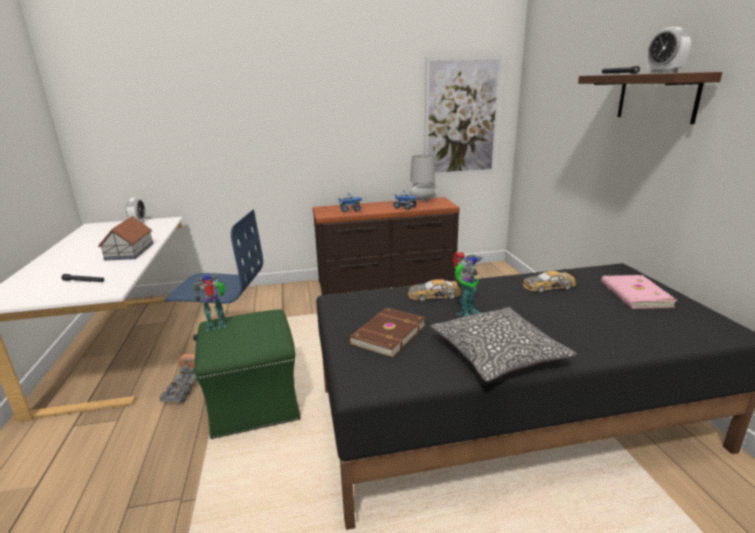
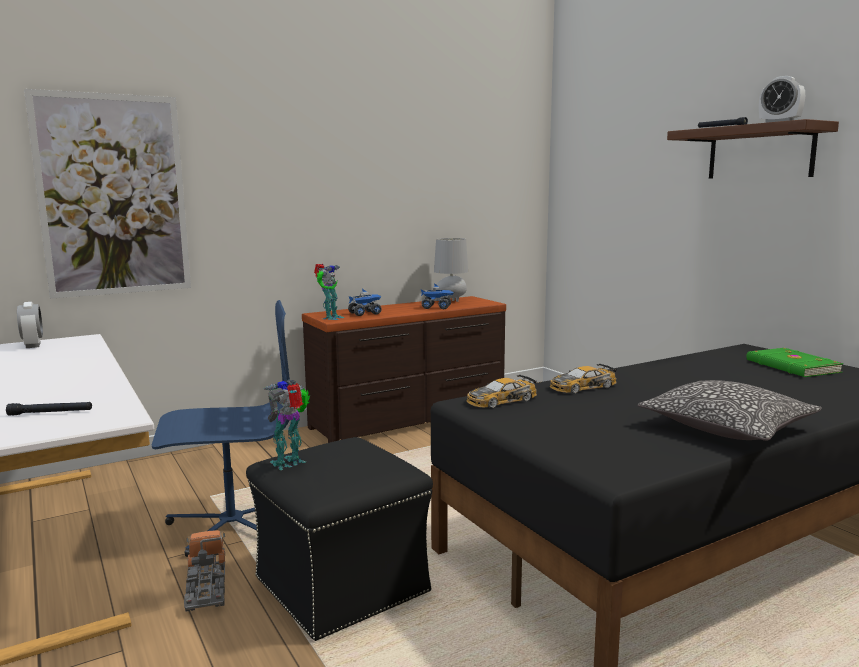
camera: 20 degrees left, 10 degrees down
(130, 251) = (76, 375): toy house -> none
(254, 402) = (340, 584): green ottoman -> black ottoman
(387, 334) = (578, 426): brown book -> none
(461, 118) = (488, 192): picture -> picture (113, 196)
(466, 312) = (642, 398): toy robot -> toy robot (330, 318)
(548, 286) = (697, 368): toy car -> toy car (500, 400)
(634, 294) = (791, 366): pink book -> green book

